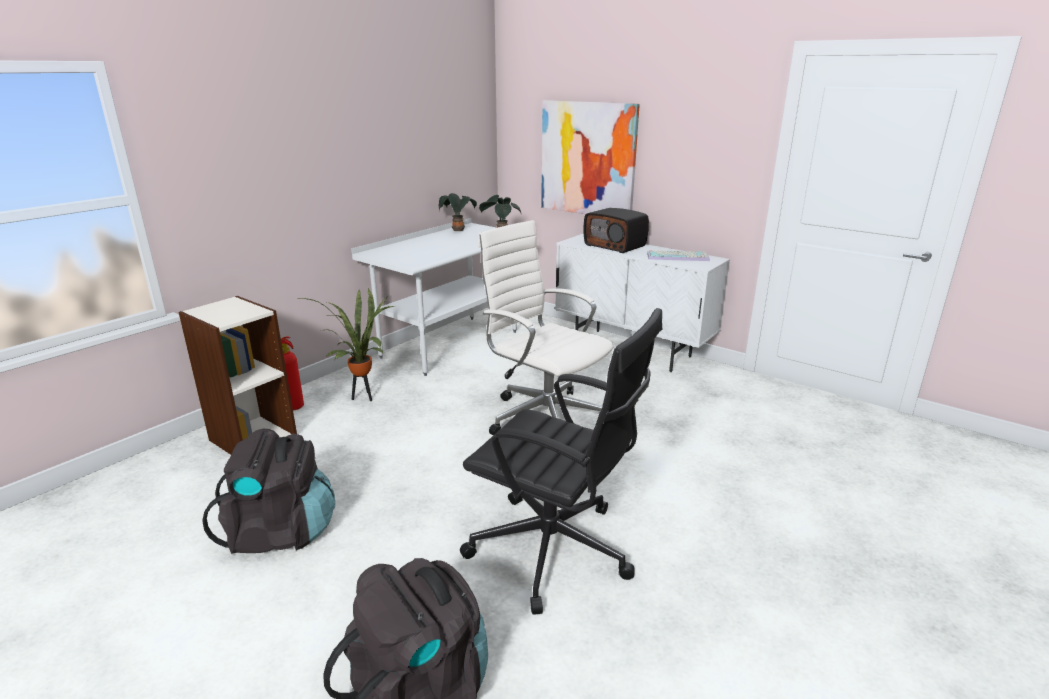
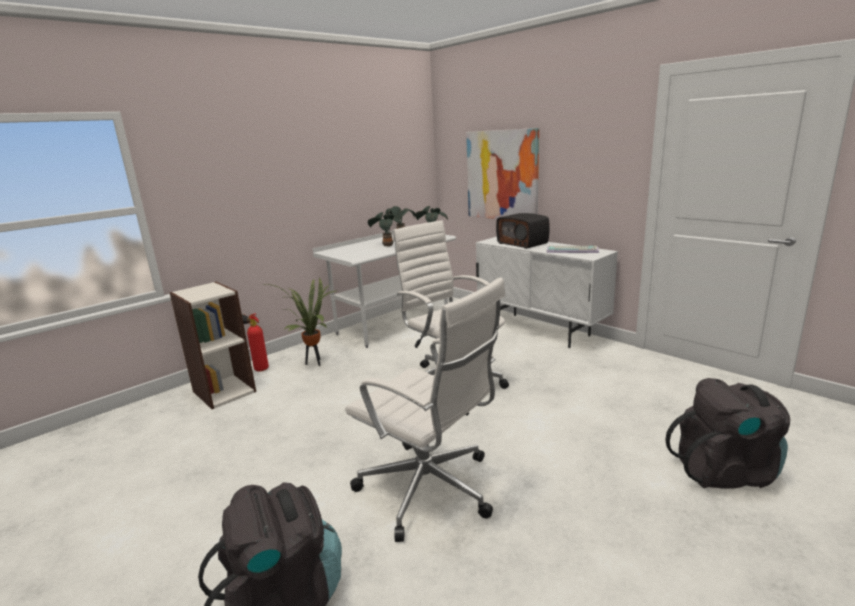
camera: 10 degrees right, 5 degrees down
(280, 532) = (220, 462): black backpack -> black backpack (725, 471)
(446, 245) = (386, 245): none -> potted plant
(555, 551) = (430, 490): black office chair -> white office chair

